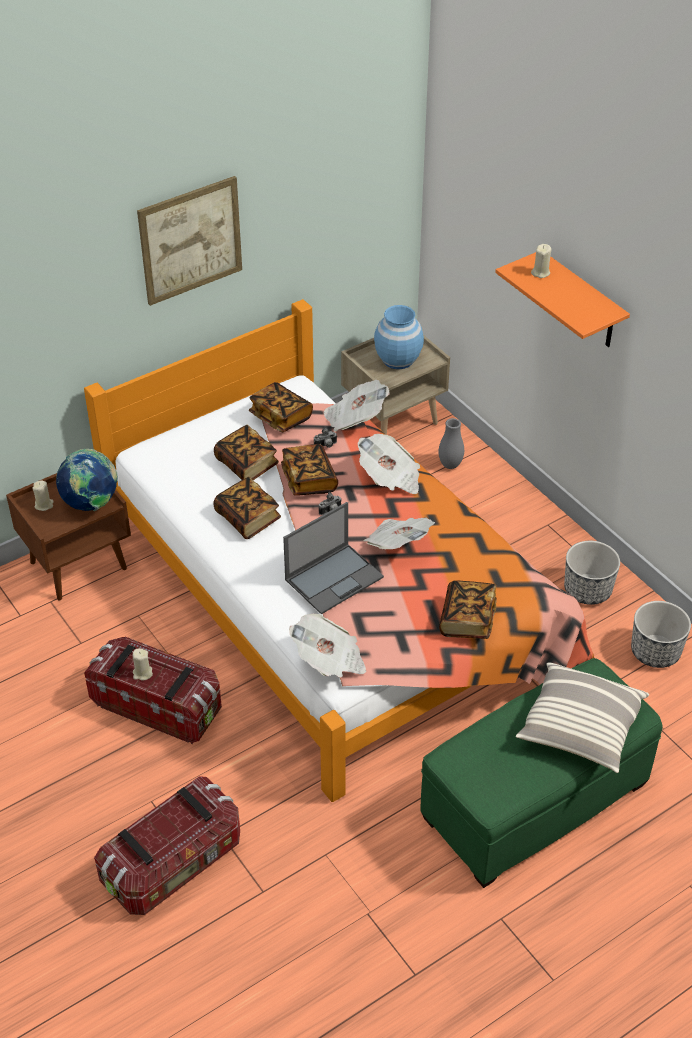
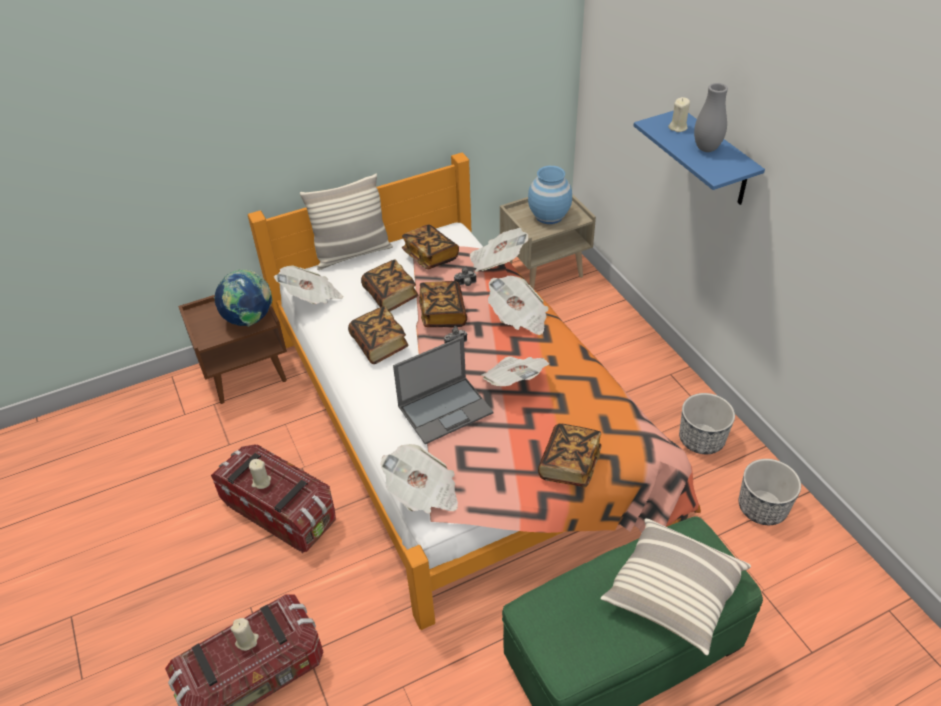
camera: 10 degrees right, 0 degrees up
(44, 505) = (209, 318): beige candle -> beige candle (247, 641)
(160, 474) = (312, 298): none -> newspaper
(190, 240) = (349, 82): picture -> none
(192, 420) = (352, 253): none -> pillow
(450, 465) = (588, 313): grey vase -> grey vase (706, 149)
(581, 302) = (717, 159): orange shelf -> blue shelf

